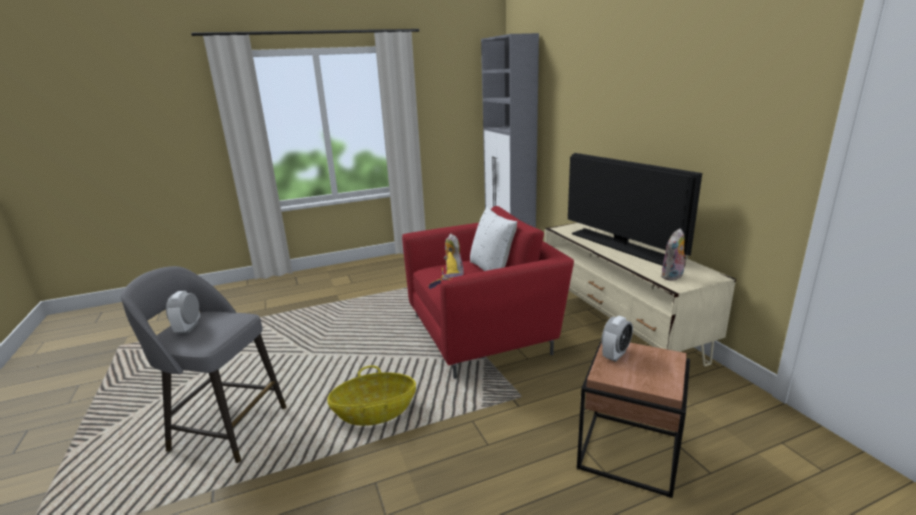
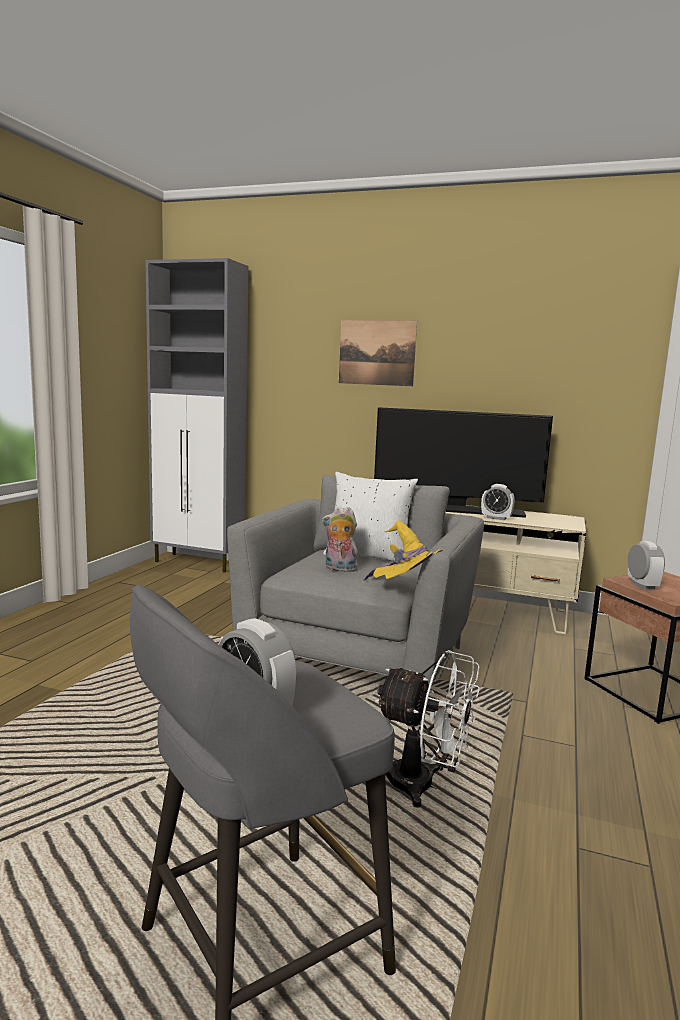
camera: 50 degrees left, 10 degrees down
(375, 413) = (423, 786): basket -> white fan
(483, 333) = (359, 654): red armchair -> grey armchair
(602, 102) = (377, 352): none -> picture
(632, 261) = (496, 518): none -> alarm clock
(673, 277) = (551, 522): plush toy -> none

